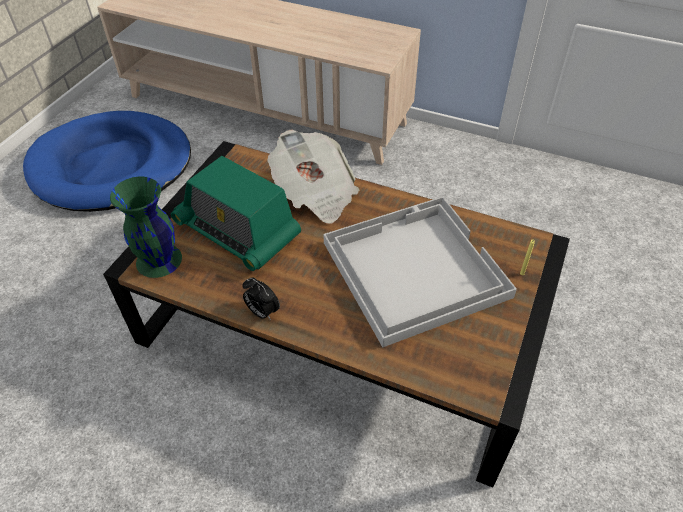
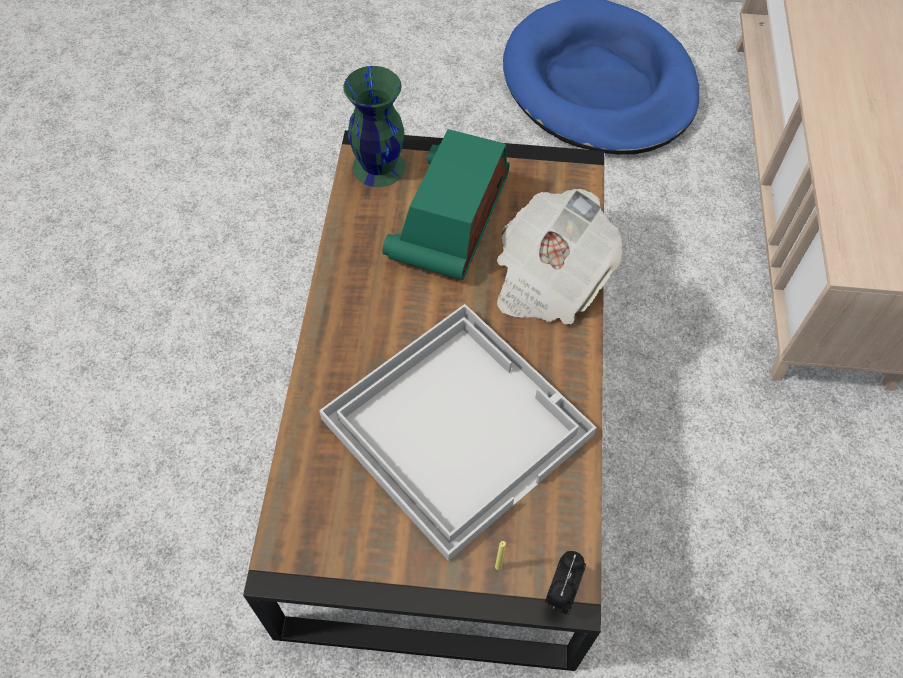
camera: 70 degrees right, 10 degrees up
(262, 312) = (336, 285): alarm clock -> alarm clock (561, 592)

